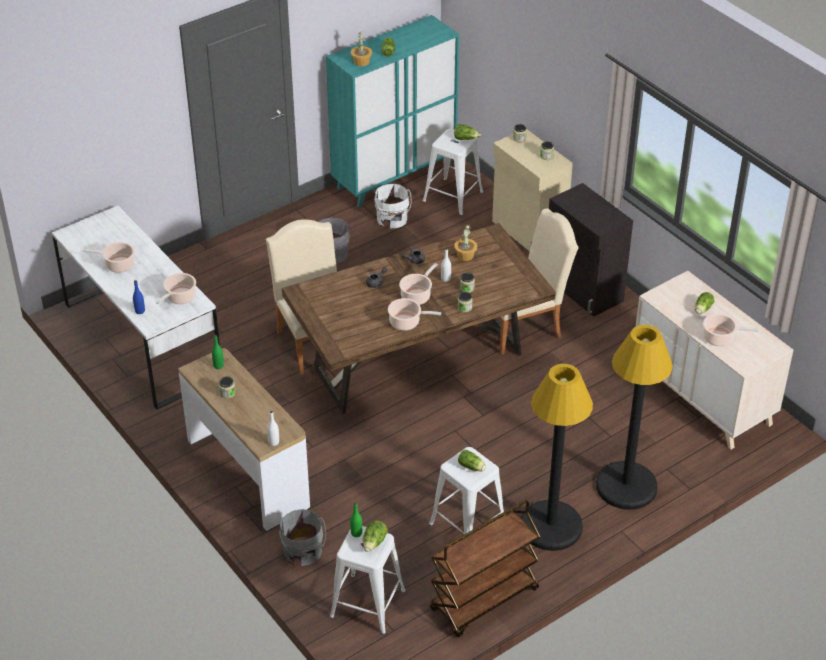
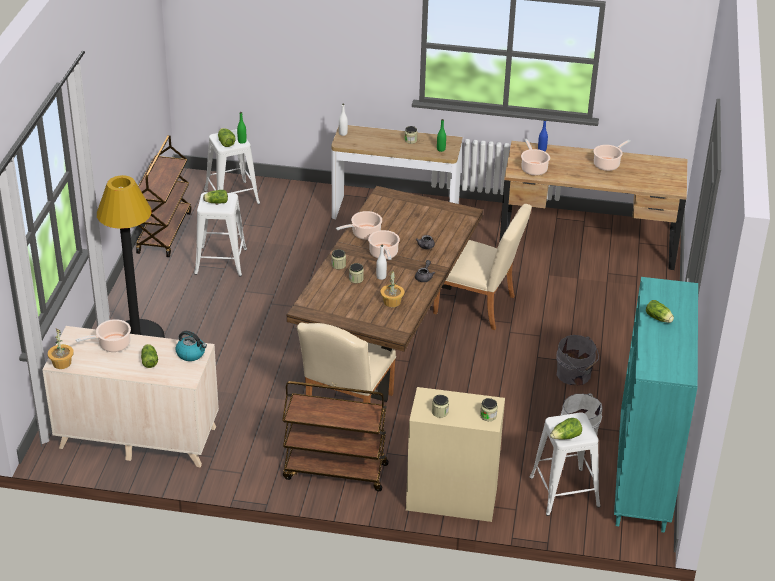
camera: 135 degrees right, 5 degrees down
(142, 340) = (588, 240): white desk -> brown desk
(303, 552) = (302, 198): grey bucket -> none
(361, 62) = (660, 294): potted plant -> potted plant (61, 363)
(550, 526) = (164, 289): black floor lamp -> none
(583, 290) = (334, 471): black cabinet -> brown cart
(665, 297) = (191, 354): none -> kettle

